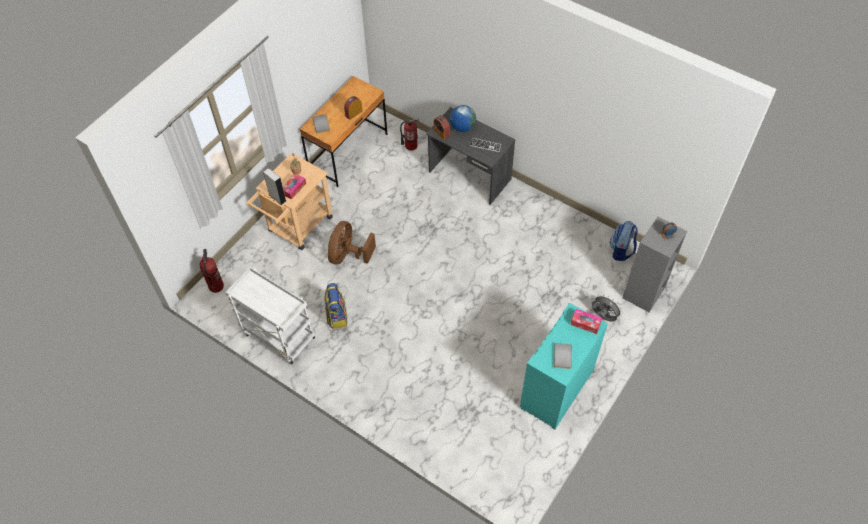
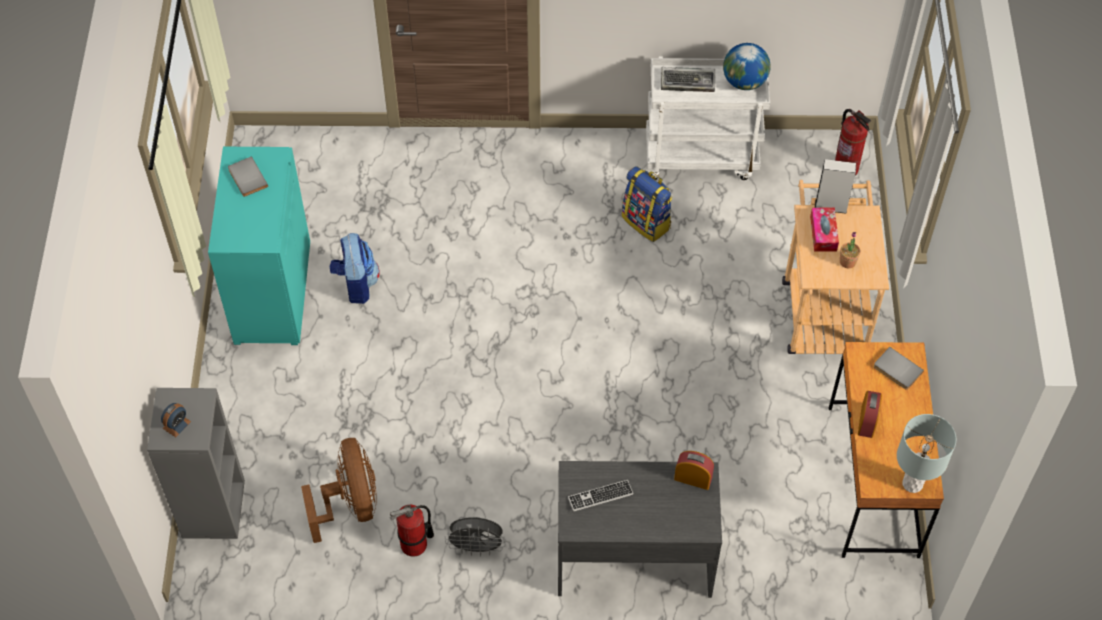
camera: 145 degrees right, 0 degrees up
(274, 308) = (688, 82): none -> keyboard
(348, 255) = (709, 311): brown fan -> brown fan (350, 504)
(359, 85) = (912, 483): none -> grey table lamp
(411, 145) = (782, 559): fire extinguisher -> fire extinguisher (414, 544)
(462, 127) = (666, 511): globe -> globe (744, 82)
(585, 323) = (239, 236): tissue box -> none
(603, 317) = (259, 432): grey fan -> grey fan (477, 547)
(621, 250) = (286, 565): backpack -> backpack (356, 284)

